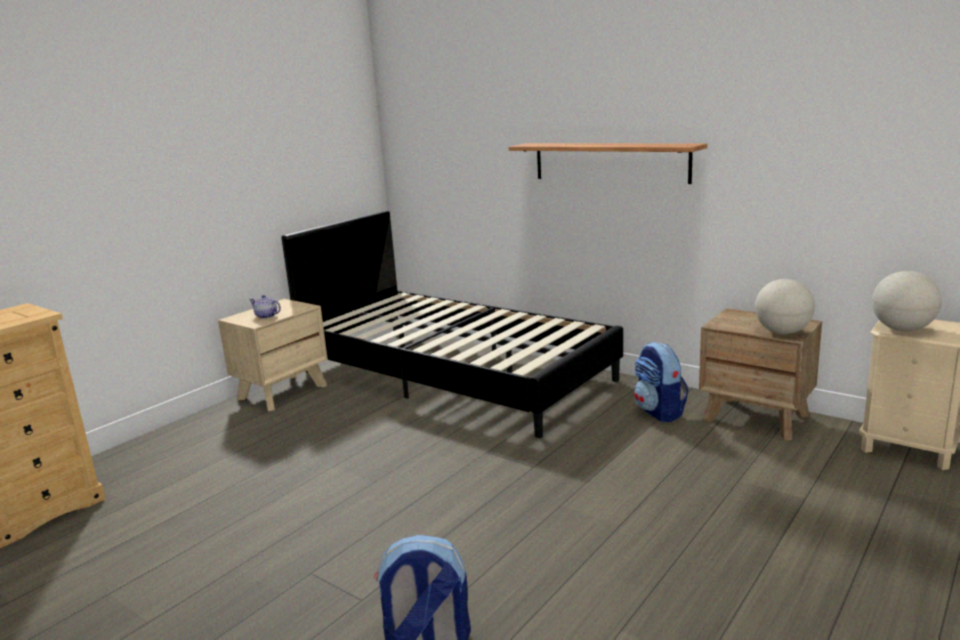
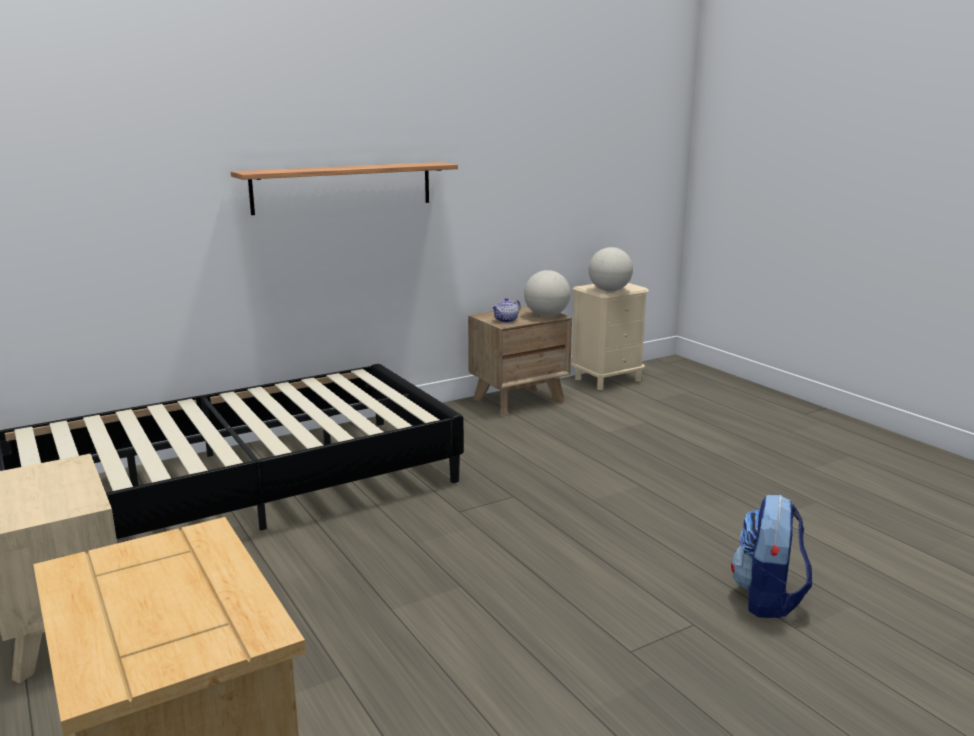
camera: 70 degrees left, 0 degrees up
(266, 316) = (60, 494): teapot -> teapot (506, 320)
(659, 412) = (468, 425): backpack -> none

